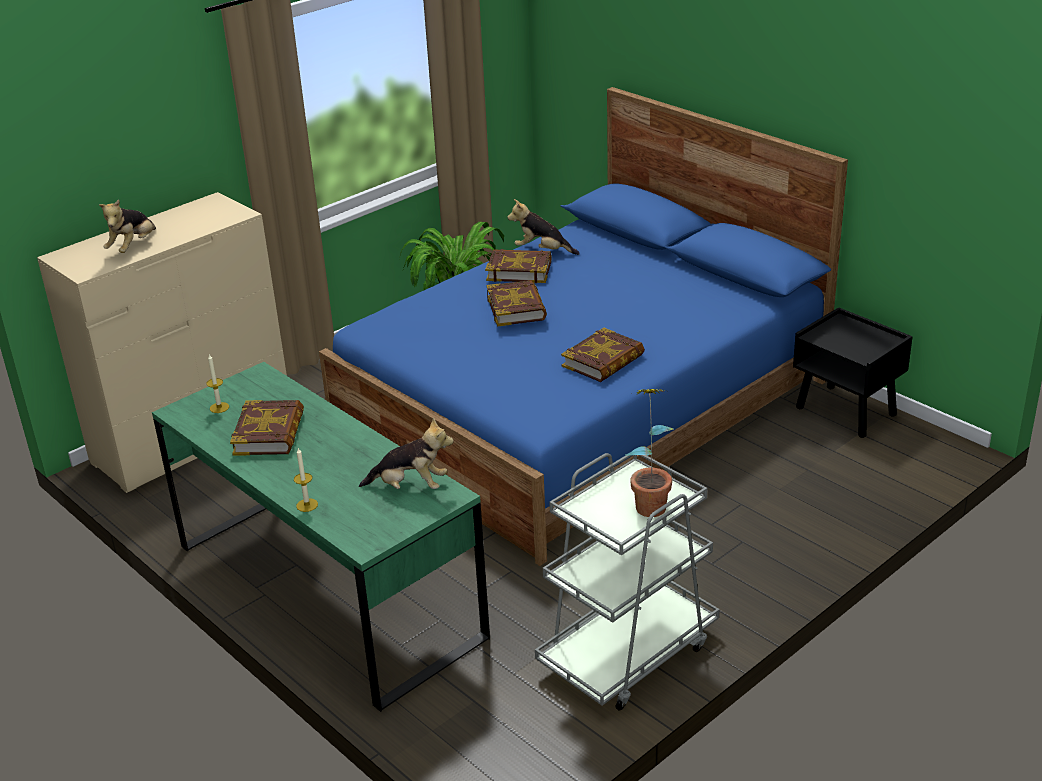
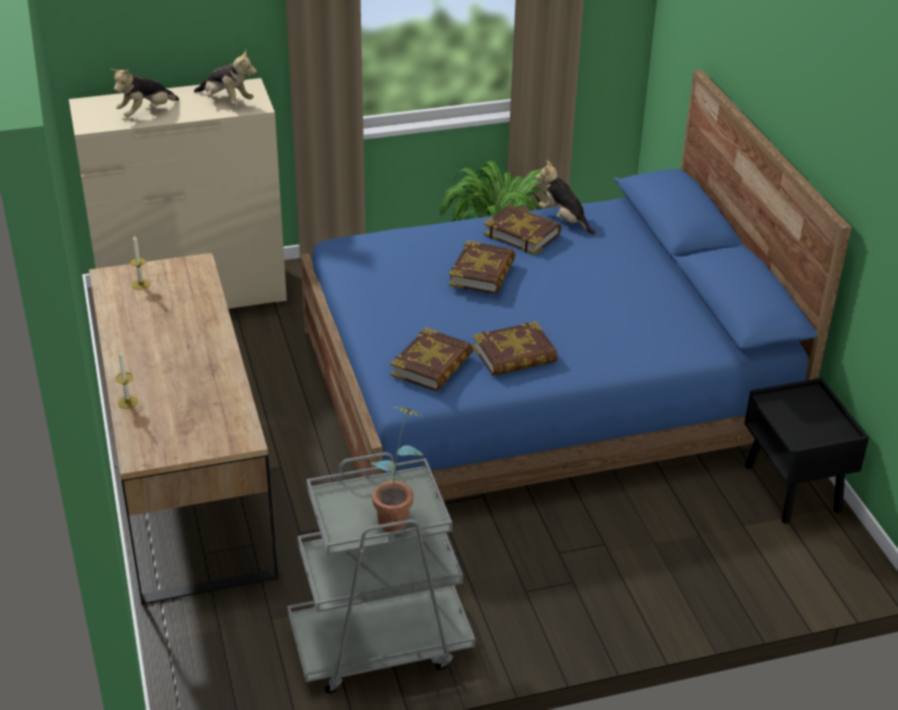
camera: 25 degrees right, 5 degrees up
(269, 433) = (157, 324): book -> book (432, 365)
(328, 590) = (187, 479): green desk -> brown desk
(410, 486) = (220, 417): plush toy -> plush toy (226, 101)

